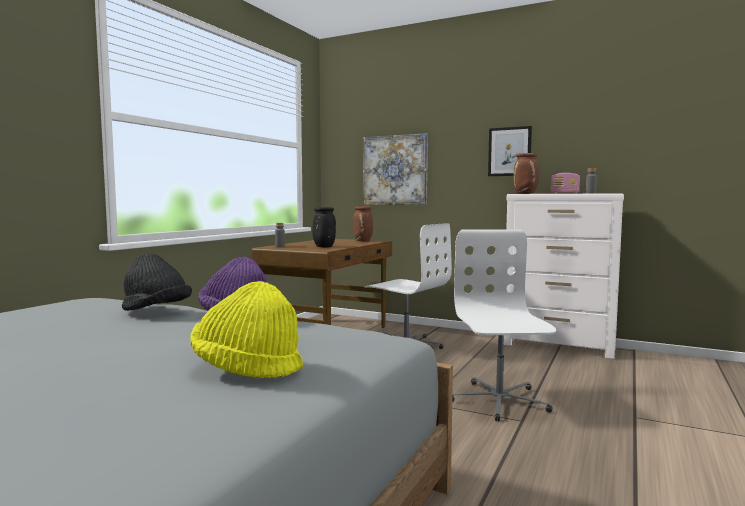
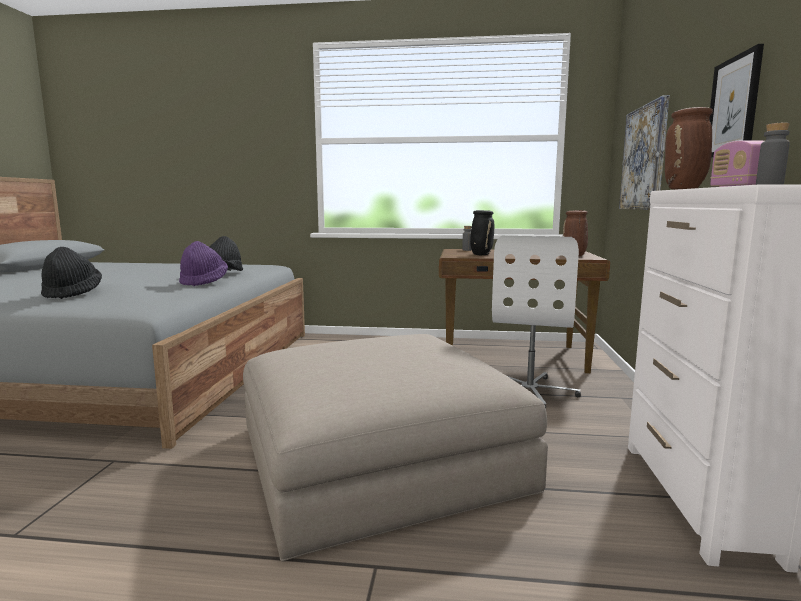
camera: 70 degrees right, 5 degrees up
(247, 368) = (72, 293): yellow hat -> black hat
(498, 401) = (378, 457): white office chair -> beige ottoman

